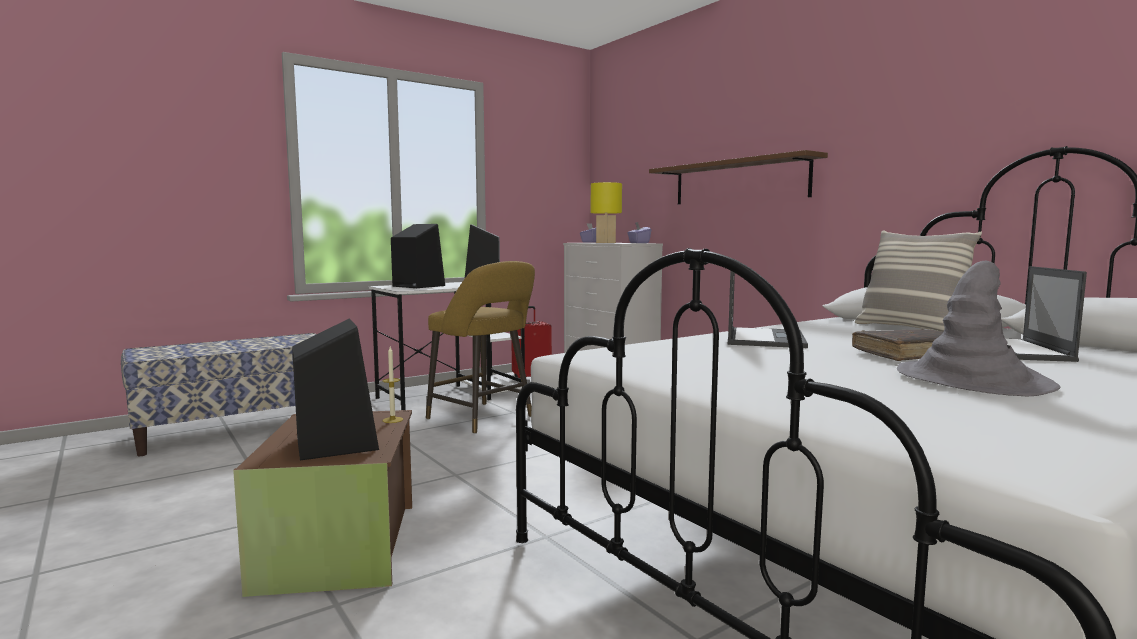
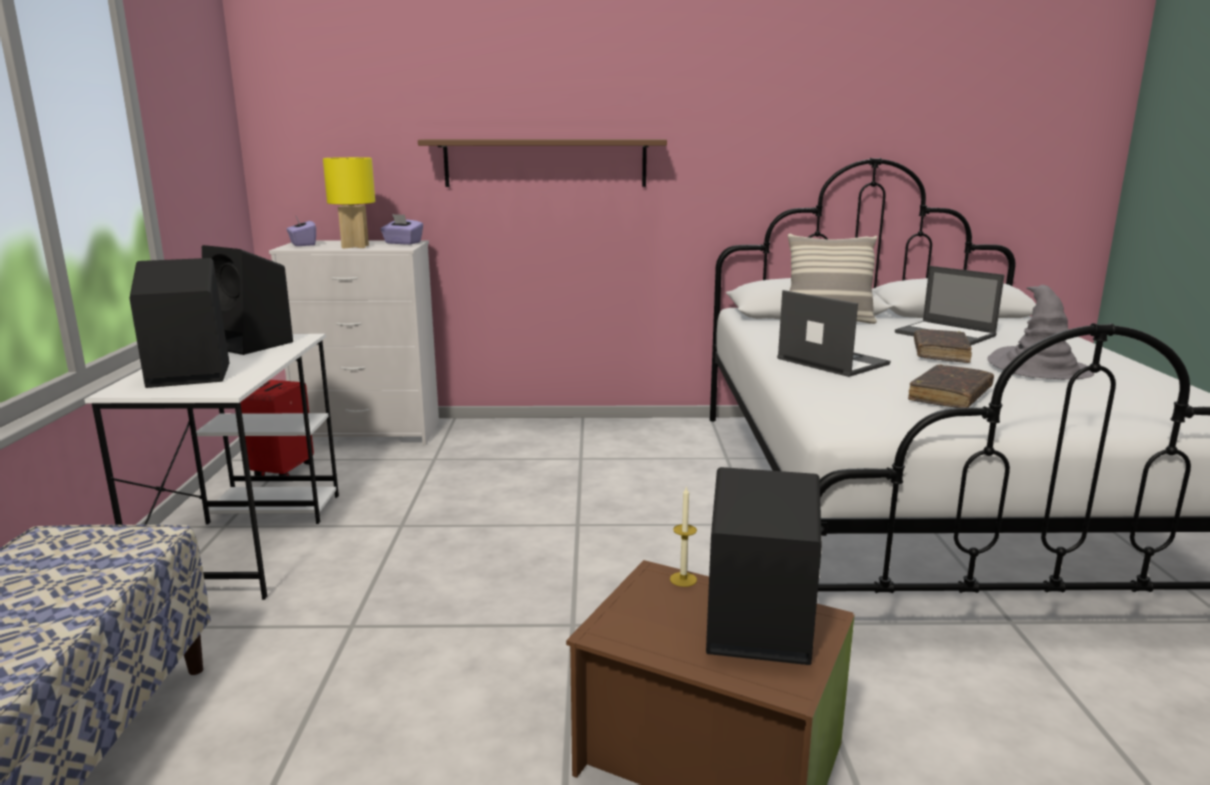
camera: 55 degrees left, 10 degrees up
(484, 419) = (396, 550): yellow stool -> none
(747, 365) = (950, 396): none -> brown book

